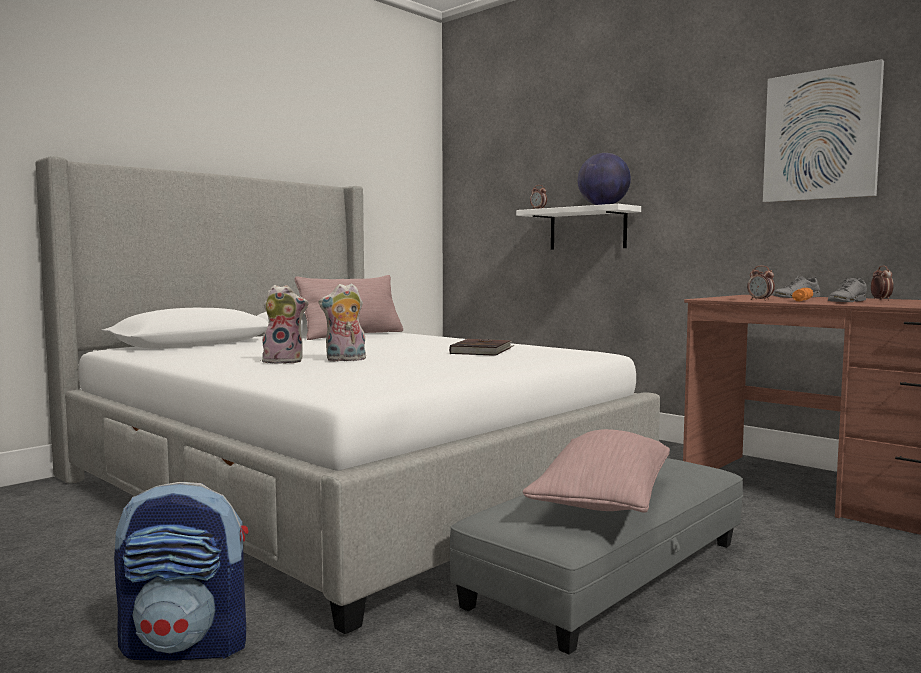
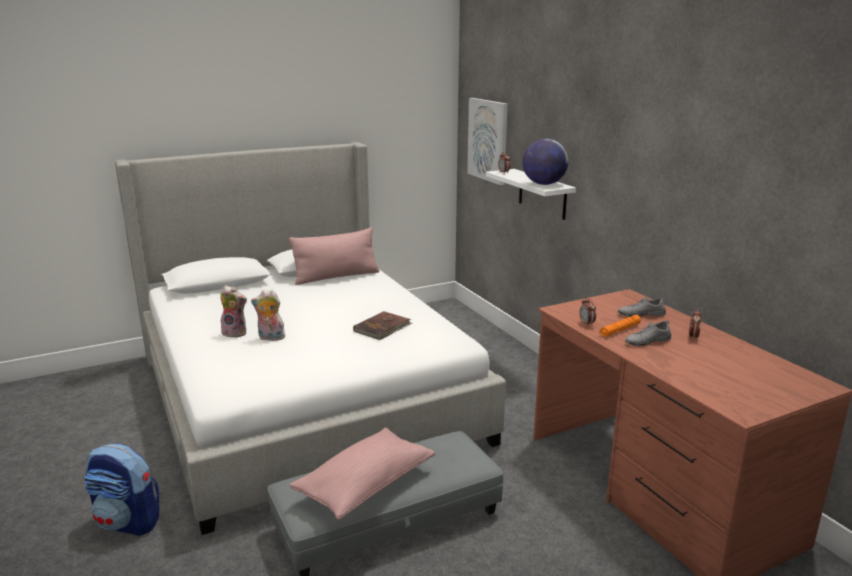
camera: 20 degrees right, 15 degrees up
(821, 135) = (696, 169): picture -> picture (488, 140)

